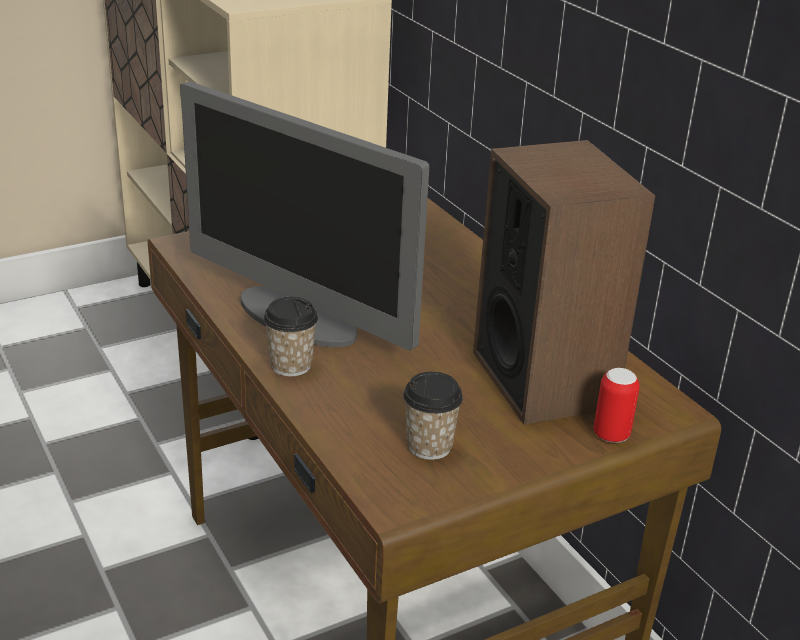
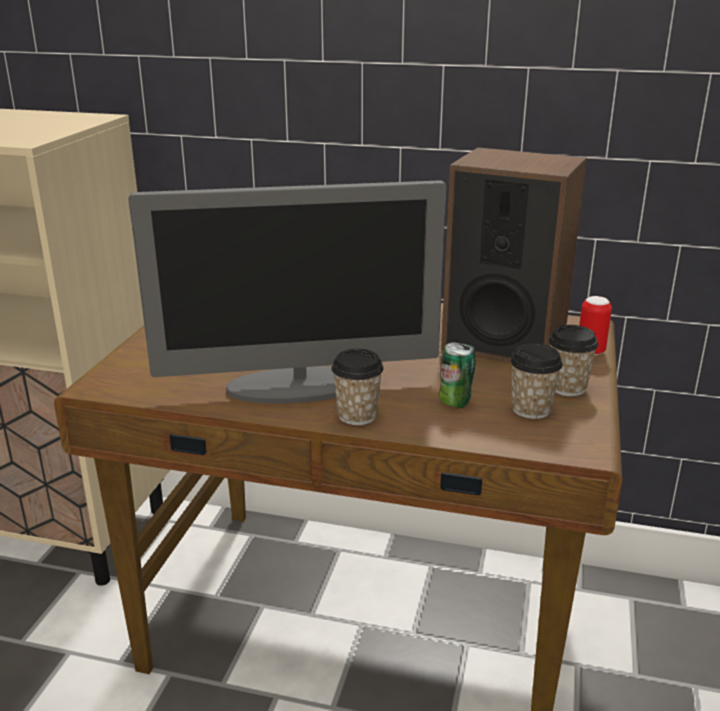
camera: 45 degrees left, 5 degrees down
(383, 401) = (455, 402): none -> can
(505, 450) = (567, 388): none -> cup

